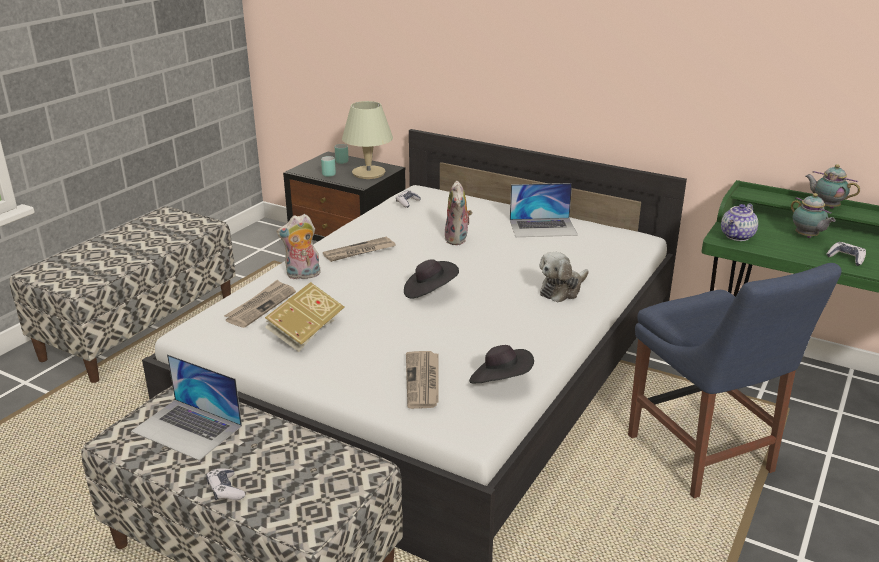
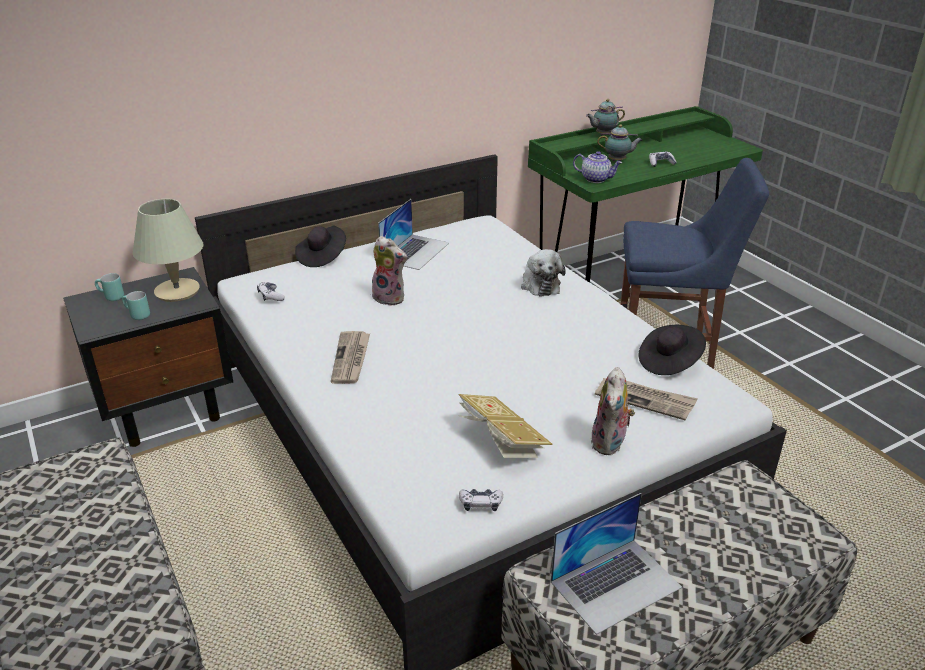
camera: 60 degrees left, 5 degrees up
(225, 490) = (742, 579): game controller -> game controller (480, 504)
(260, 306) = (412, 458): newspaper -> none
(302, 275) = (366, 411): plush toy -> plush toy (610, 443)
(429, 292) = (484, 346): black hat -> black hat (321, 256)
(738, 236) = (596, 179): teapot -> teapot turned 45 degrees counterclockwise

